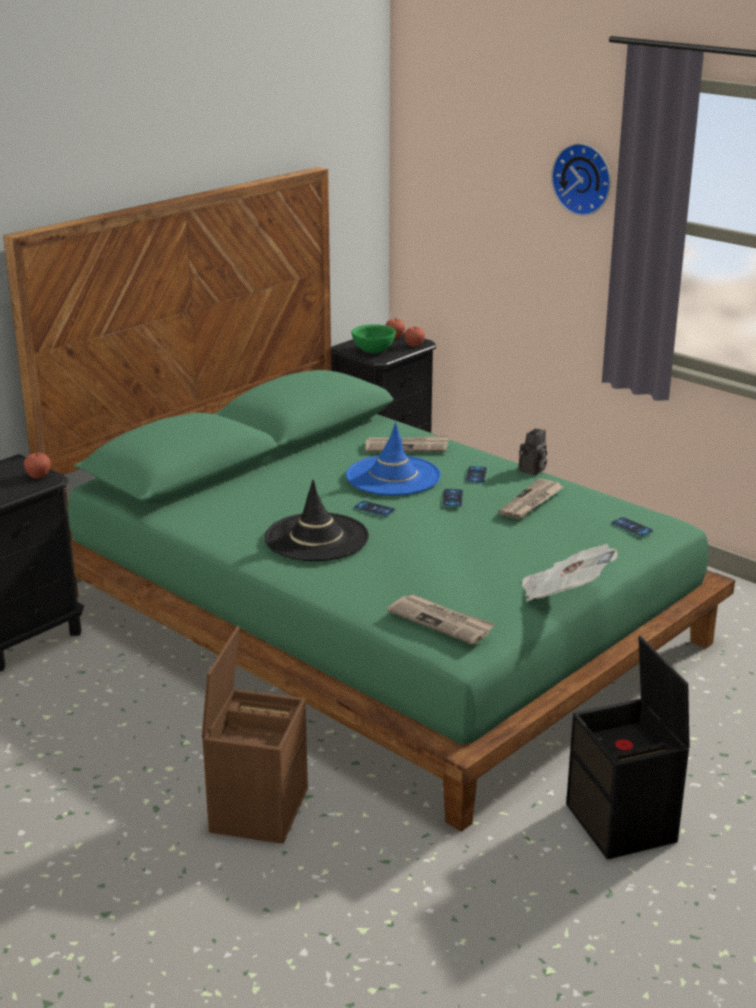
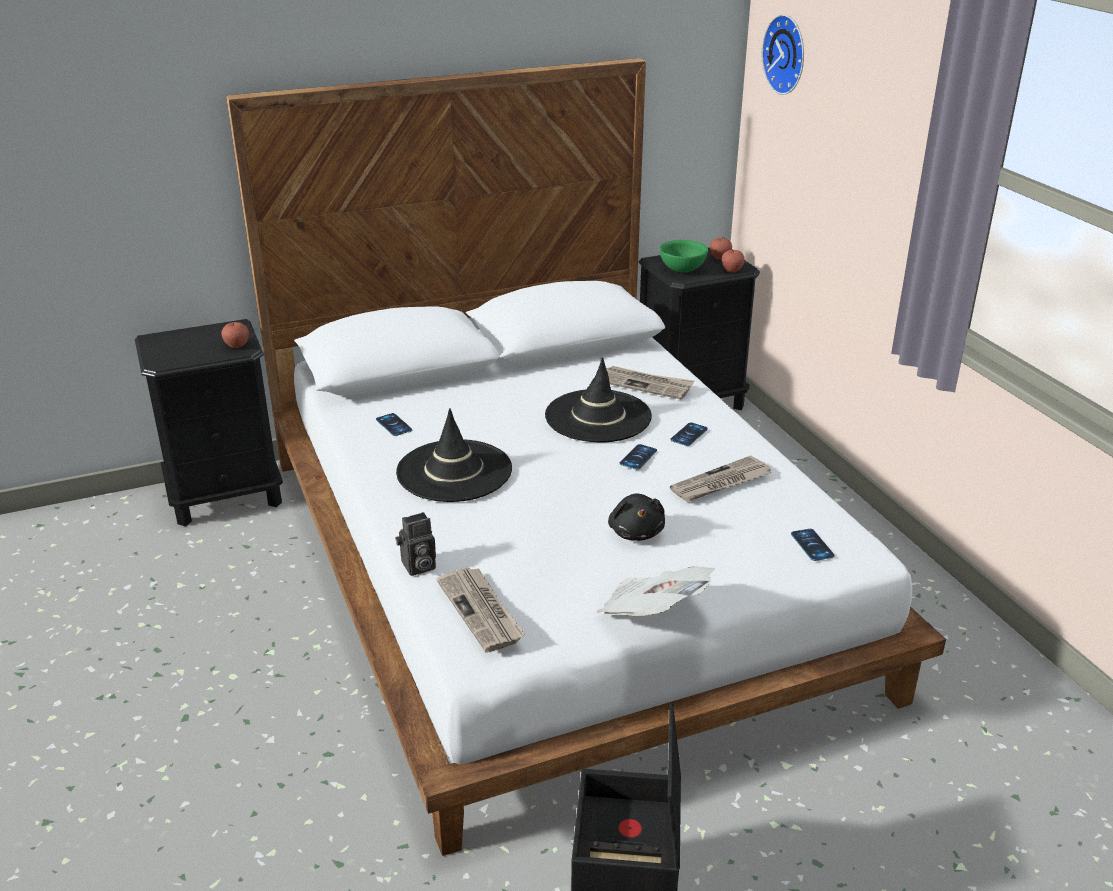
camera: 25 degrees right, 5 degrees up
(258, 808) = (272, 751): brown storage box -> none
(374, 509) = (543, 451): phone -> phone (394, 425)
(378, 620) = (558, 567): green bed -> white bed
(393, 476) = (598, 416): blue hat -> black hat
(500, 547) = (636, 532): none -> black plush toy
(532, 471) = (758, 443): camera -> camera (417, 567)
(584, 178) = (912, 102): wall clock -> wall clock (788, 54)

